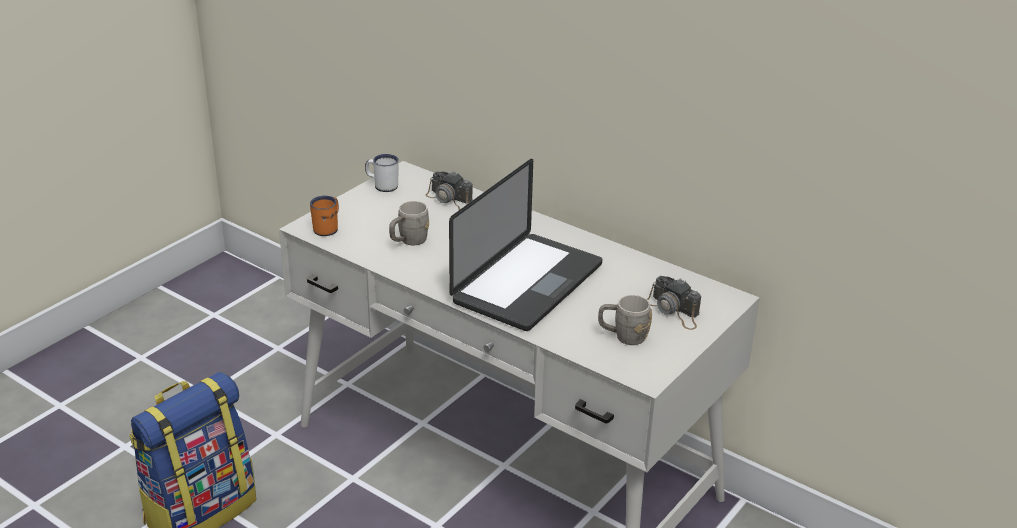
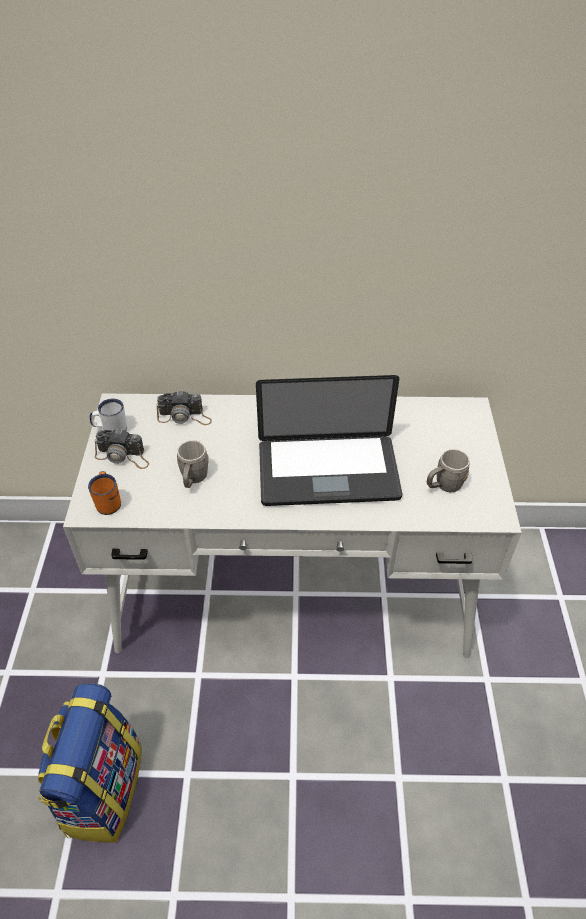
camera: 35 degrees left, 15 degrees up
(527, 283) = (328, 472): laptop -> laptop turned 90 degrees clockwise
(674, 311) = (451, 441): camera -> camera (123, 456)

